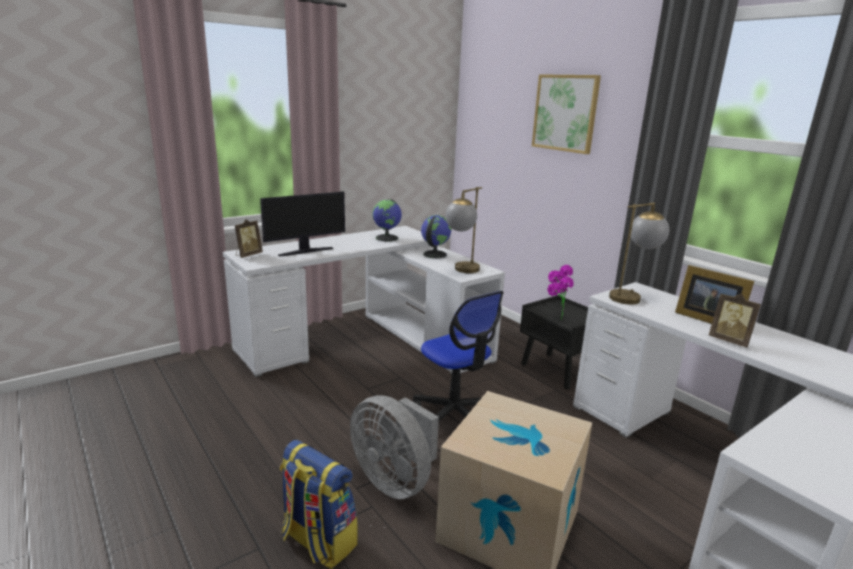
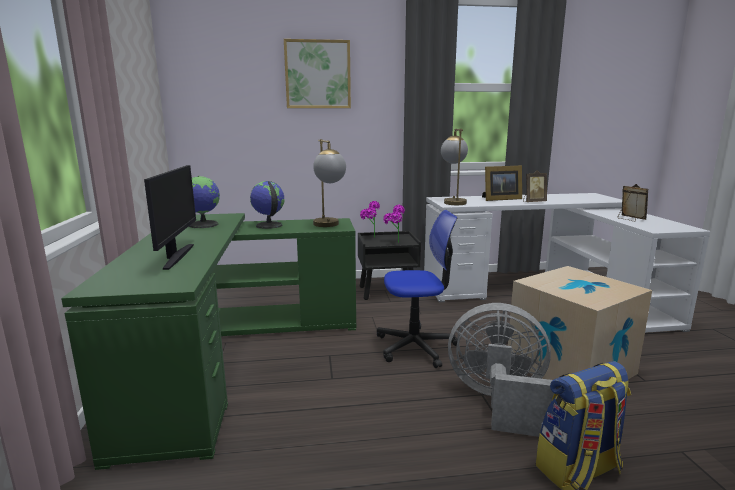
camera: 60 degrees left, 5 degrees down
(248, 255) = (122, 284): picture frame -> picture frame (630, 219)
(371, 340) = (233, 352): white desk -> green desk
(395, 480) = (498, 401): grey fan -> grey fan turned 150 degrees counterclockwise

